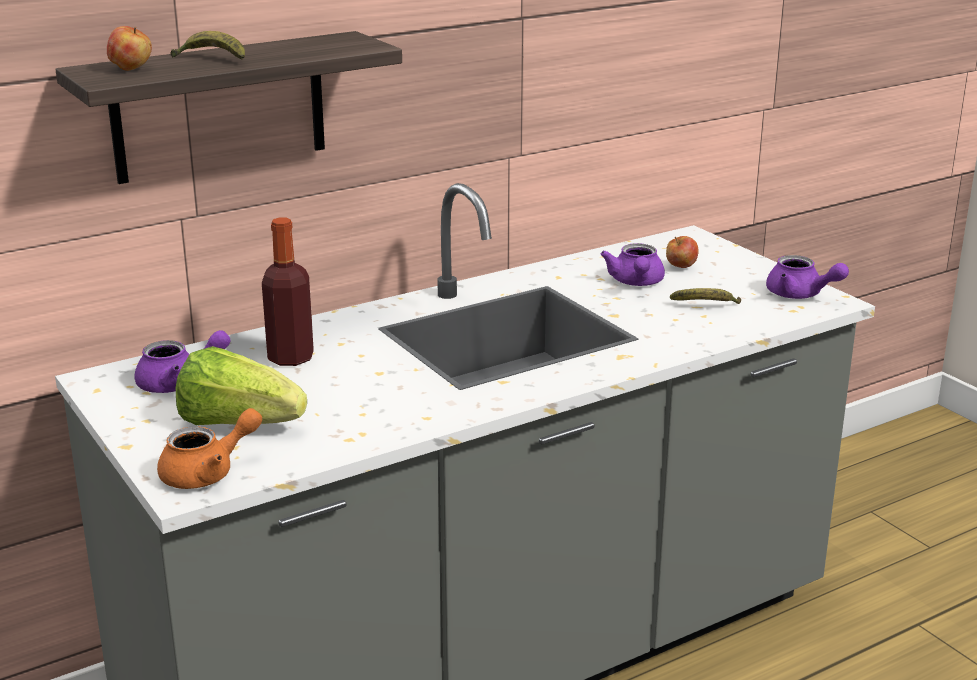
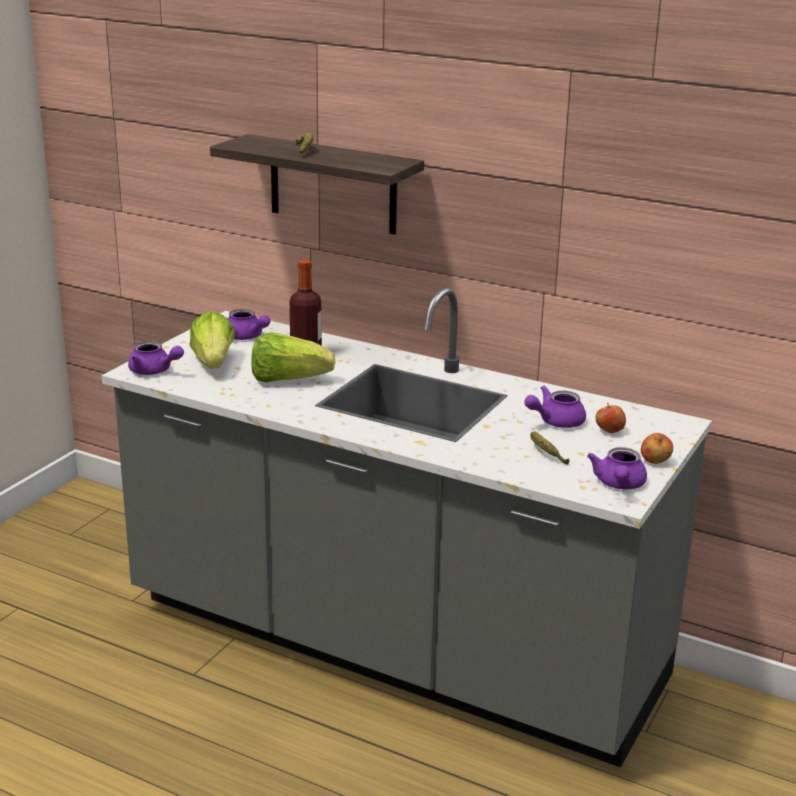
camera: 60 degrees right, 0 degrees up
(131, 69) = (261, 143): apple -> apple (655, 462)
(208, 473) = (154, 371): orange teapot -> purple teapot
(361, 387) = (288, 380): none -> lettuce

